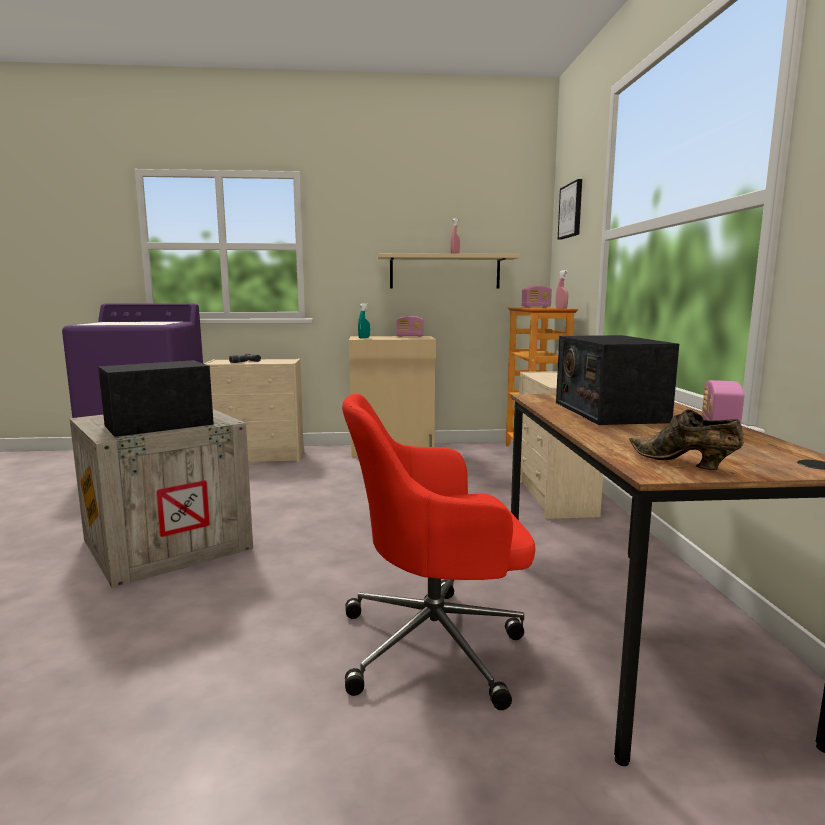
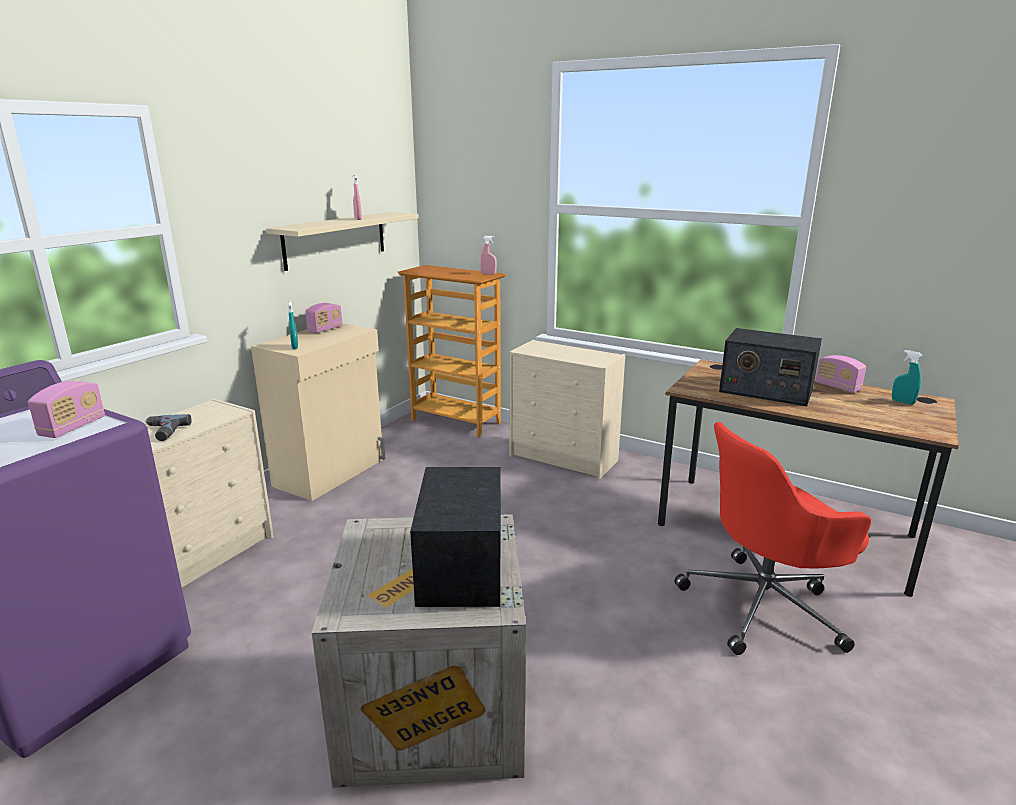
camera: 55 degrees left, 10 degrees up
(436, 644) = (764, 605): red office chair -> red office chair turned 45 degrees clockwise
(536, 307) = (439, 271): radio -> radio (73, 427)
(571, 210) = (469, 168): picture -> none
(684, 463) = (918, 422): brown shoe -> none
(757, 454) = (902, 402): none -> turquoise spray bottle

